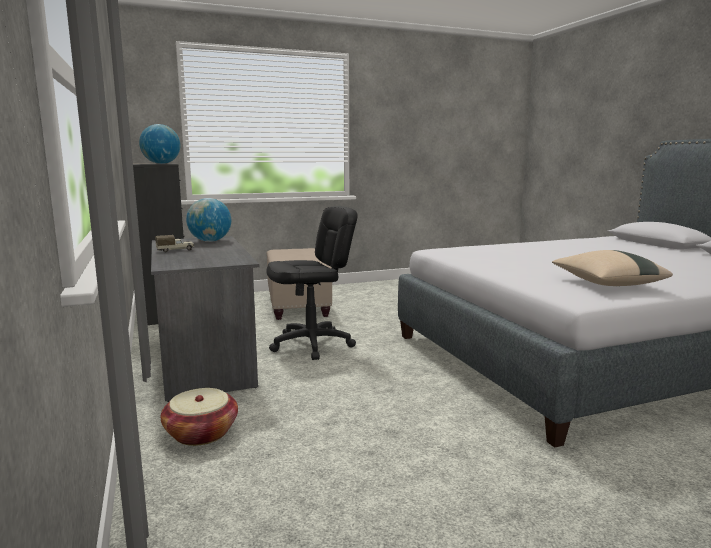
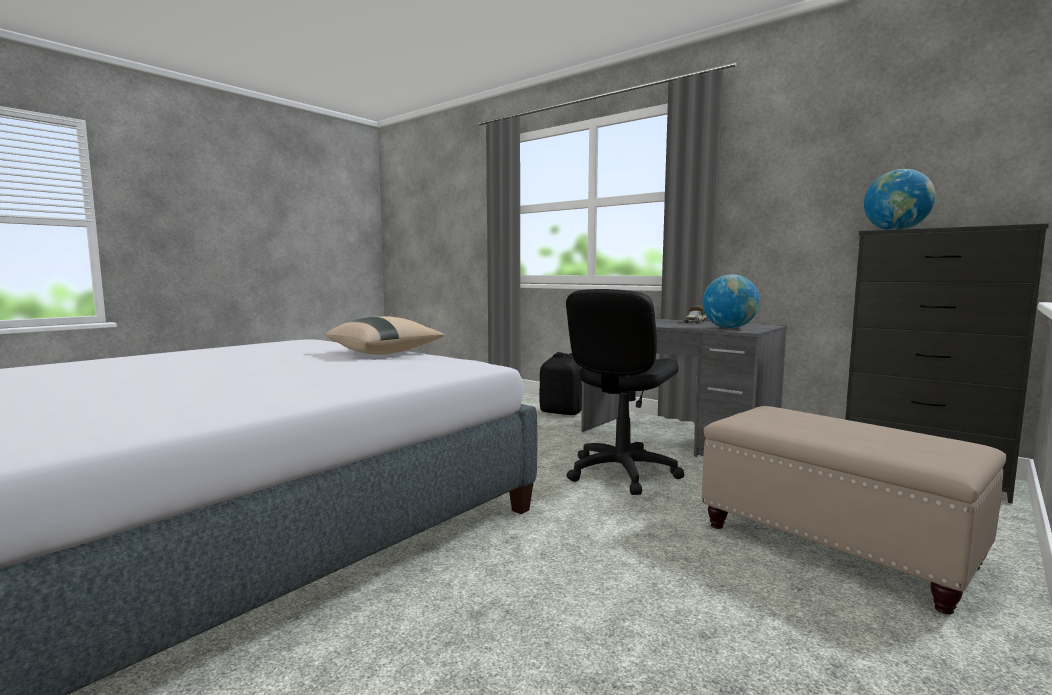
camera: 150 degrees right, 5 degrees down
(201, 433) = (561, 412): basket -> black backpack
(606, 284) = (260, 348): beige pillow -> beige pillow (385, 353)

